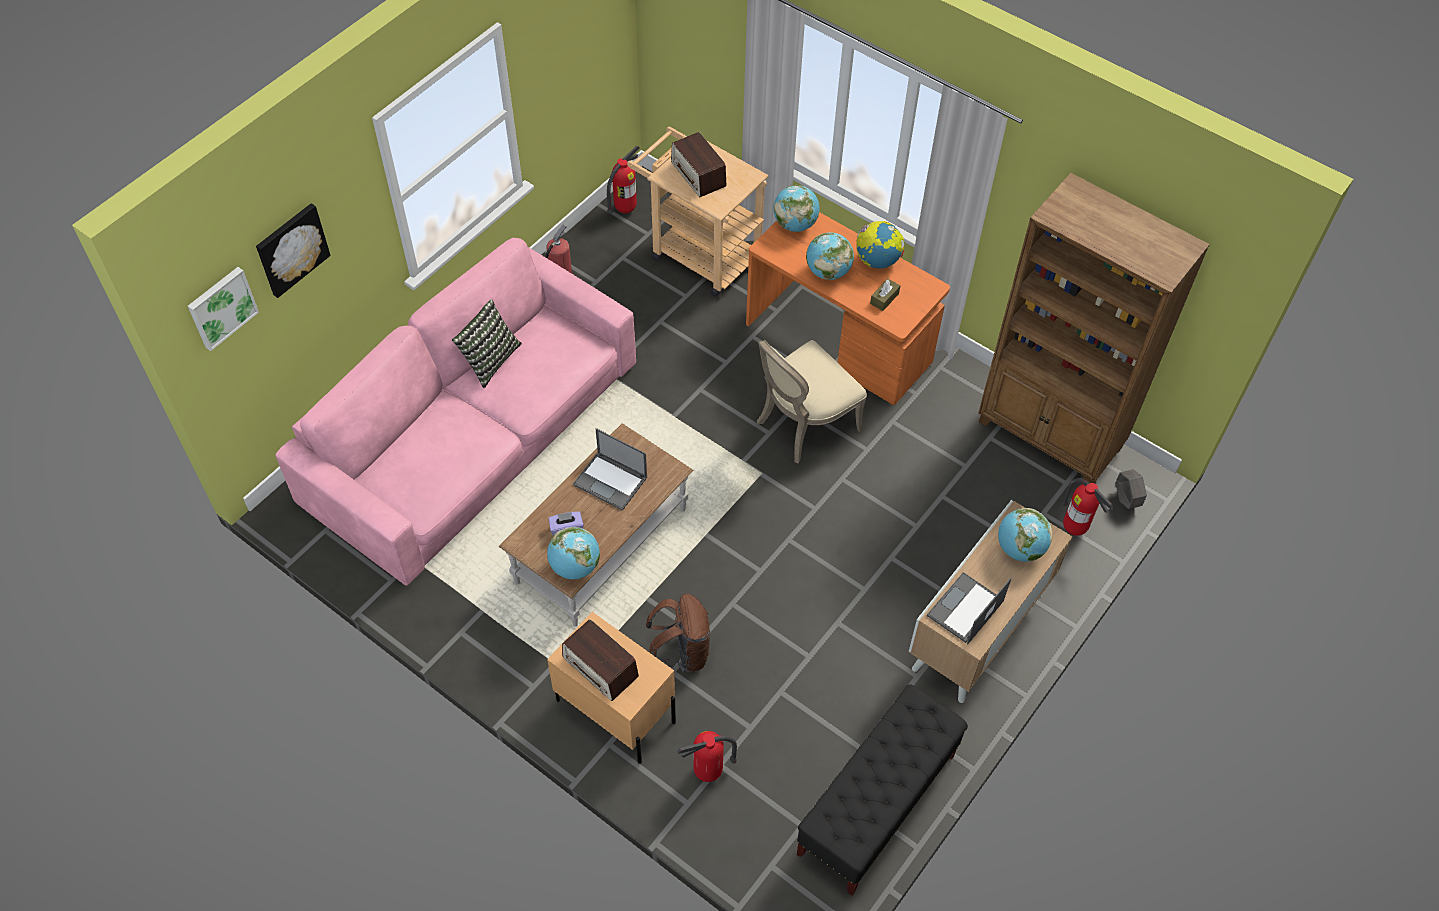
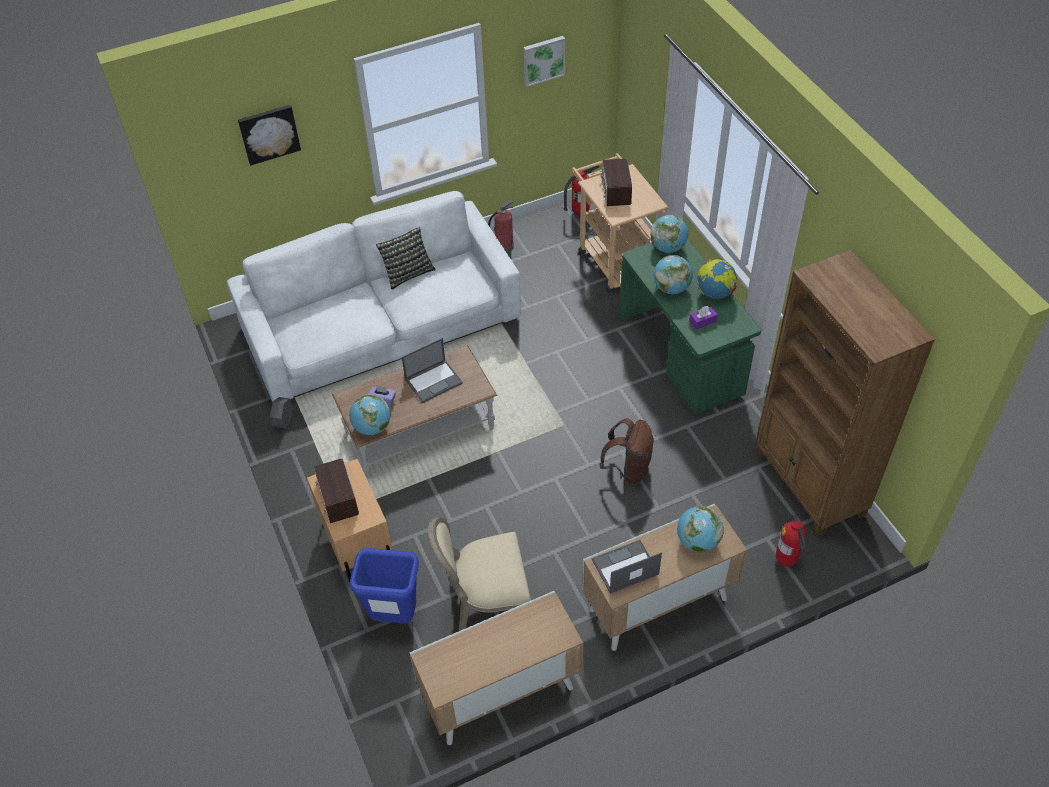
camera: 30 degrees right, 5 degrees down
(221, 307) = (203, 155): picture -> picture (543, 60)
(473, 434) = (381, 325): pink sofa -> white sofa
(611, 481) = (434, 381): laptop -> laptop turned 90 degrees counterclockwise
(681, 653) = (428, 525): brown backpack -> brown backpack (628, 469)
(708, 773) = (393, 616): fire extinguisher -> blue trash can
(803, 425) = (616, 403): beige chair -> beige chair (487, 603)
(839, 341) = (682, 355): orange desk -> green desk
(876, 805) = (500, 694): black bench -> cabinet
(884, 298) = (703, 321): brown tissue box -> purple tissue box
(1126, 499) = (844, 556): grey planter -> grey planter (284, 422)

